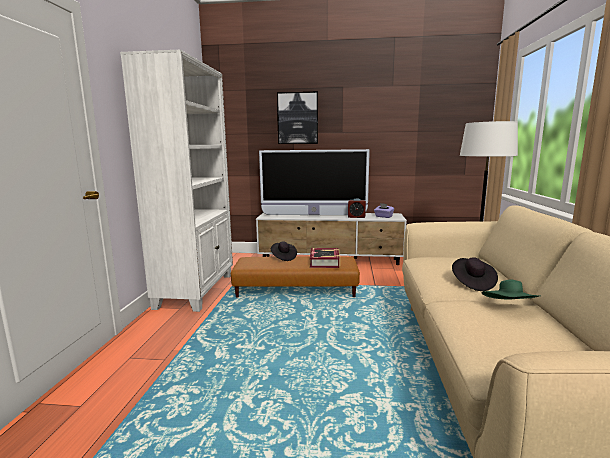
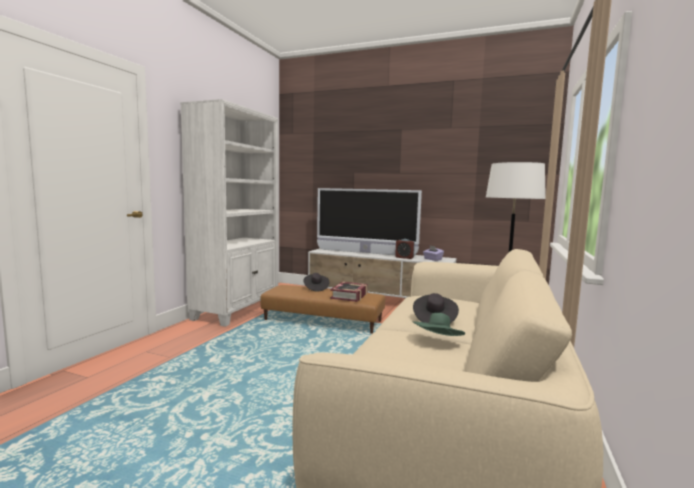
camera: 15 degrees right, 5 degrees down
(297, 118) = (358, 159): picture -> none

